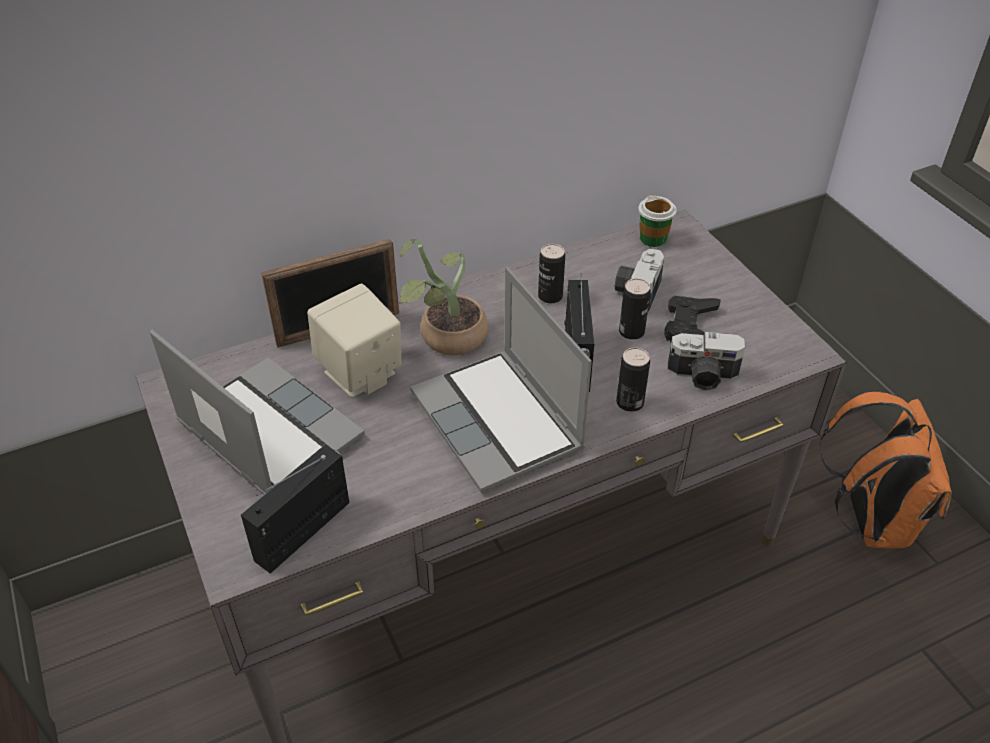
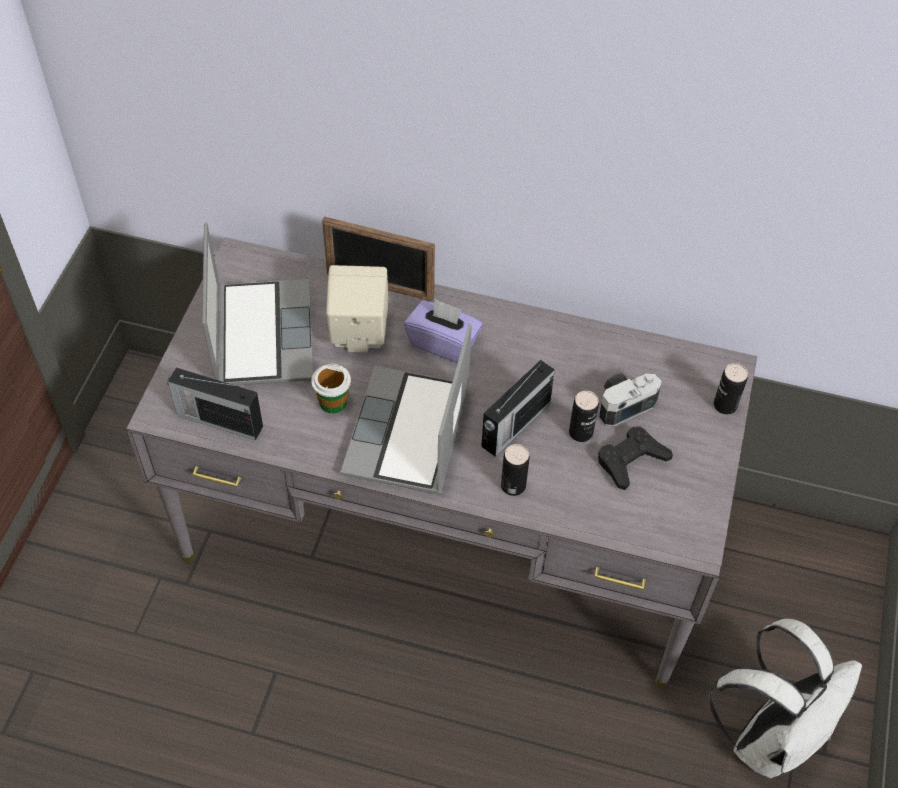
camera: 40 degrees right, 10 degrees up
(305, 530) = (218, 420): radio -> radio turned 150 degrees counterclockwise
(445, 337) = (443, 343): potted plant -> purple tissue box
(550, 296) = (554, 361): can -> can (725, 405)
(653, 239) = (695, 365): cup -> cup (333, 402)
(702, 376) = (590, 505): camera -> none
(870, 520) = (769, 735): orange backpack -> white backpack

